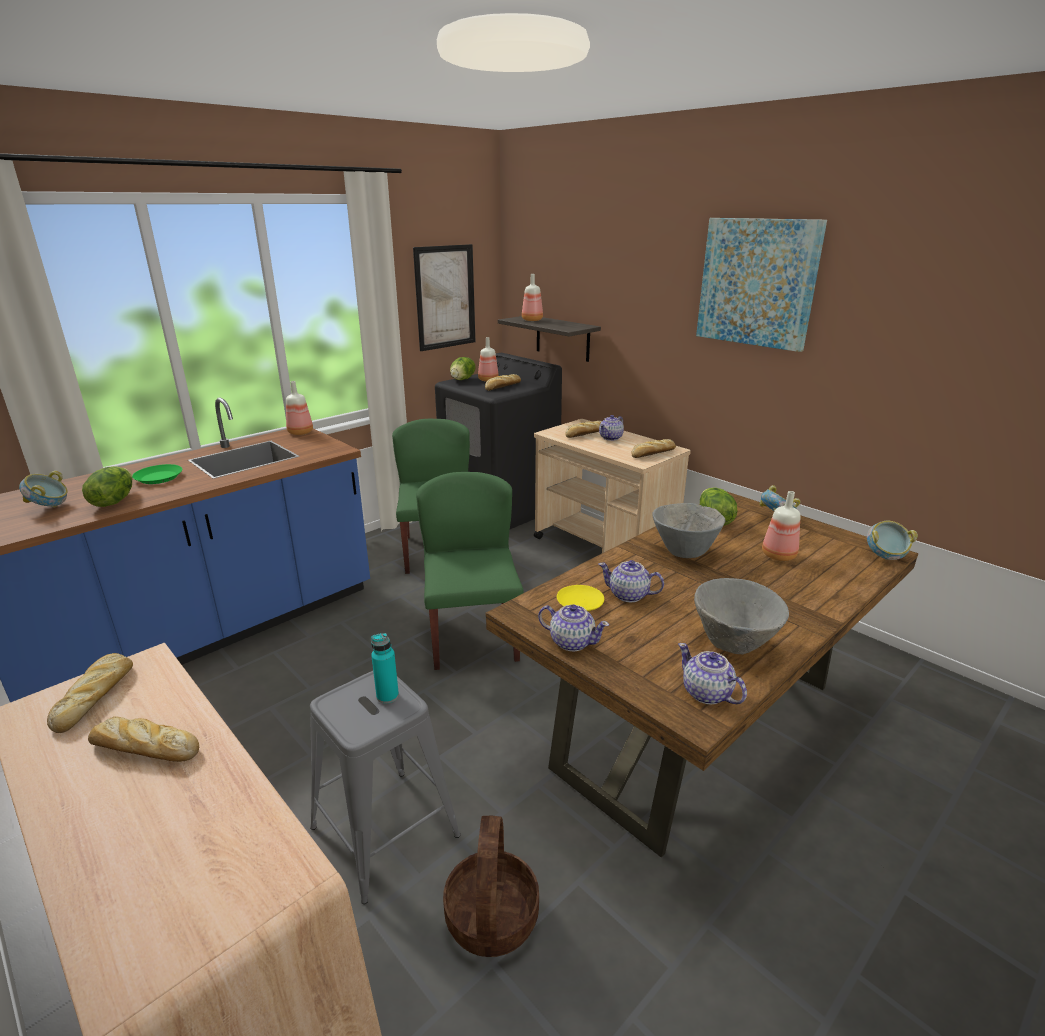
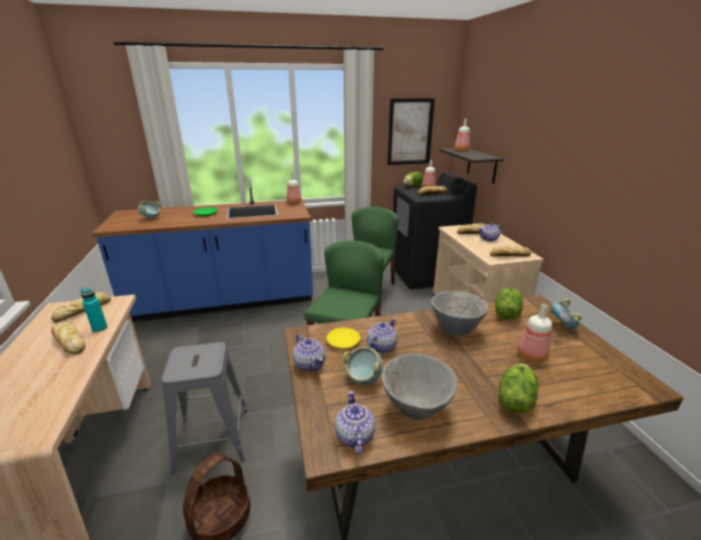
camera: 30 degrees right, 0 degrees up
(113, 501) = (175, 221): lettuce -> lettuce (514, 400)
(387, 696) = (208, 359): turquoise bottle -> turquoise bottle (99, 328)
(629, 595) = (381, 347): teapot -> teapot turned 75 degrees clockwise
(757, 283) = (613, 129): picture -> none
(884, 557) = (638, 389): bowl -> bowl (363, 379)

